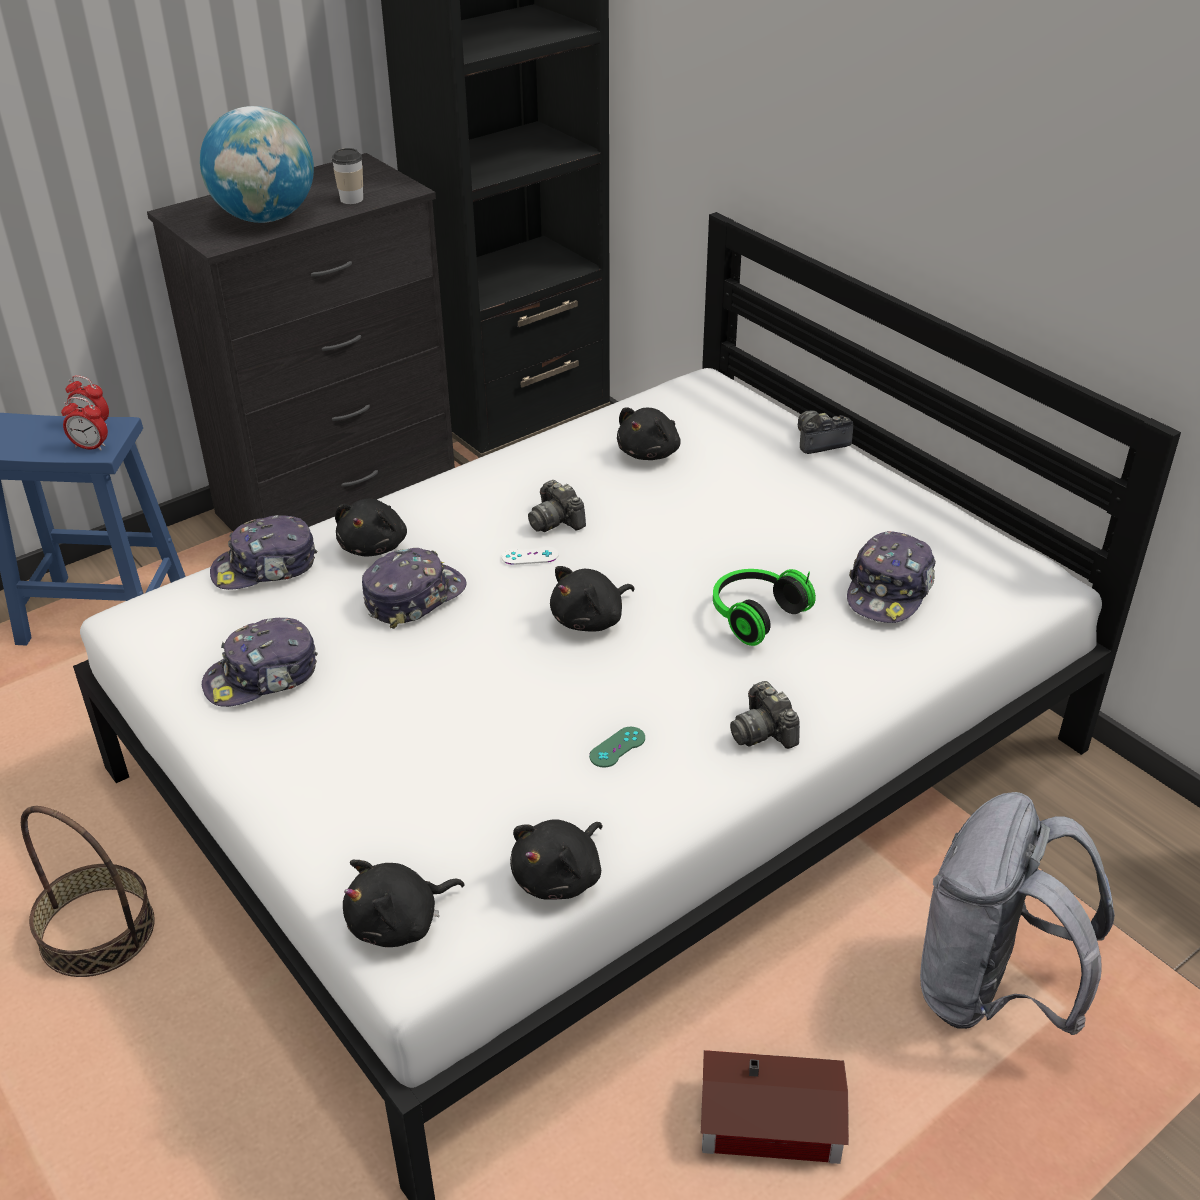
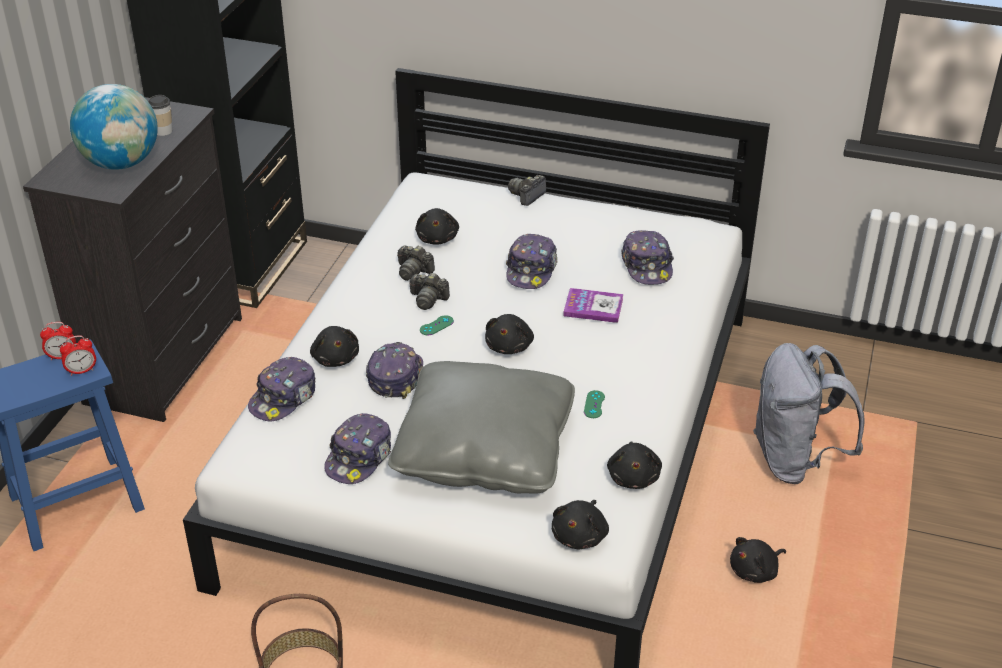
camera: 35 degrees left, 0 degrees up
(412, 739) = (484, 450): none -> grey pillow
(530, 556) = (436, 325): white game controller -> green game controller
(724, 535) = (531, 270): none -> cap
(754, 615) = (593, 307): headphones -> book
(763, 731) = (656, 364): camera -> camera (413, 271)
(774, 1127) = (755, 571): toy house -> black plush toy

